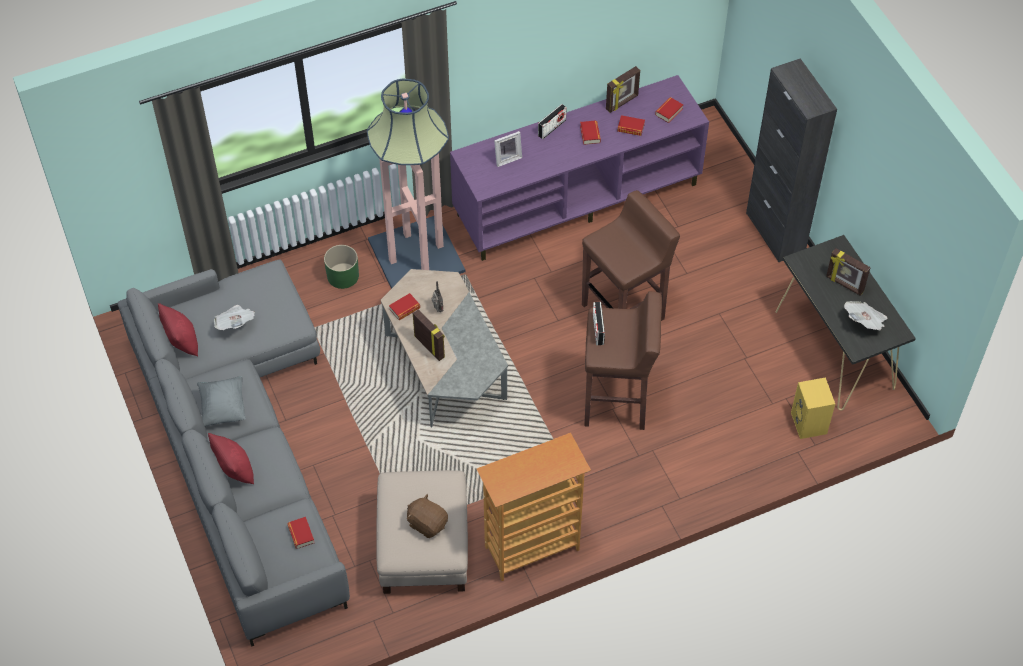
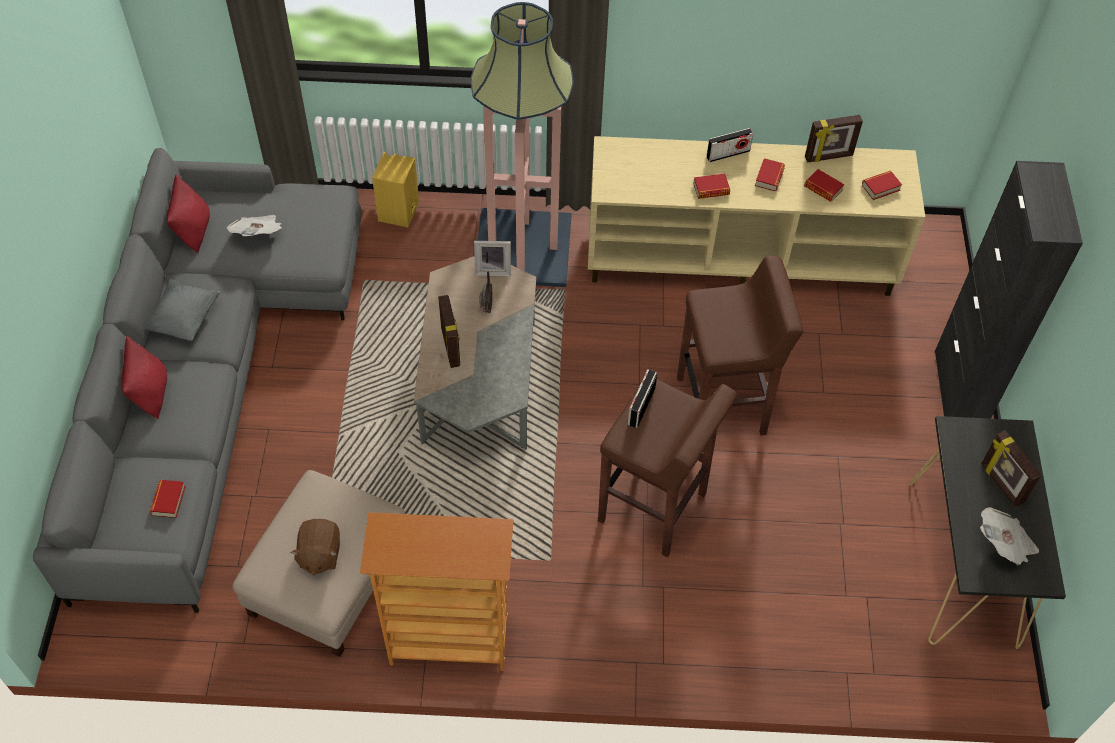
camera: 25 degrees right, 0 degrees up
(343, 275) = (431, 238): green planter -> none
(404, 309) = (450, 293): book -> book (711, 189)
(427, 523) = (319, 554): brown plush toy -> brown plush toy turned 150 degrees counterclockwise
(507, 158) = (655, 167): picture frame -> picture frame (493, 269)
(578, 199) = (740, 258): purple tv stand -> beige tv stand
(809, 424) = (881, 643): yellow speaker -> yellow speaker (399, 212)

